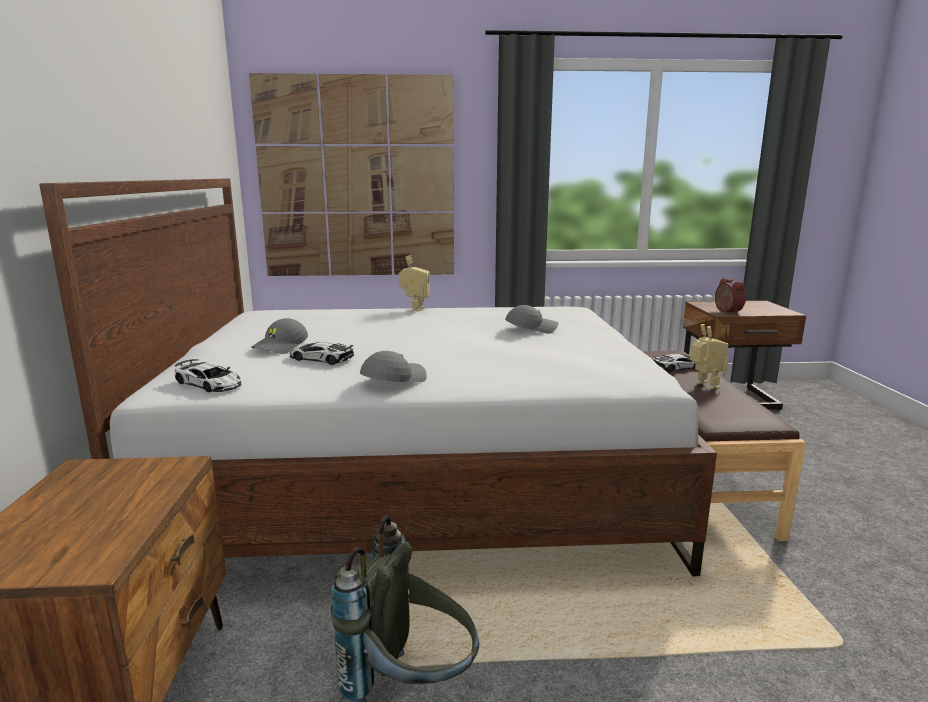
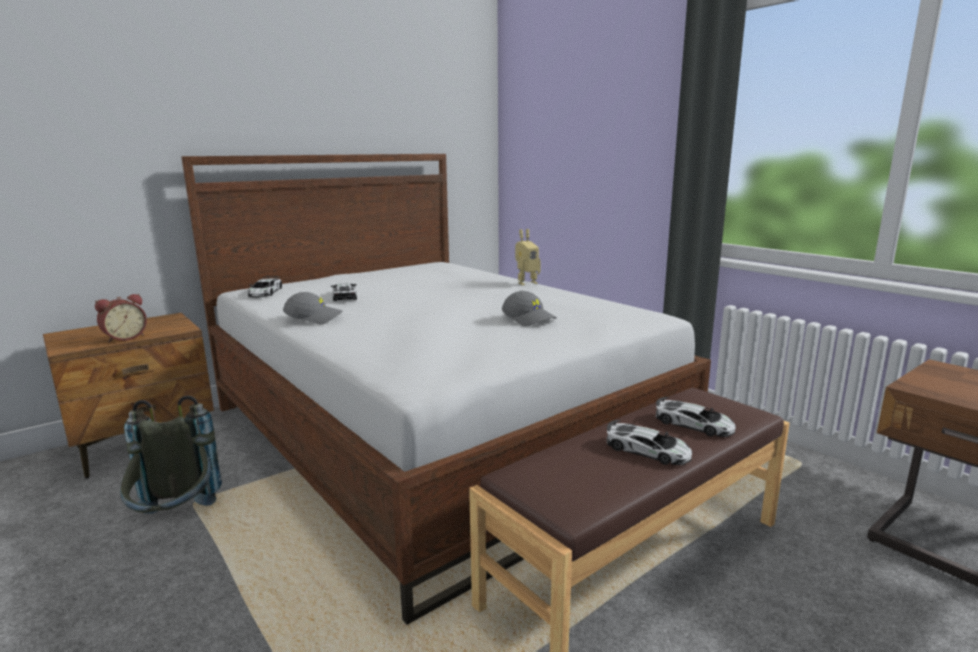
camera: 55 degrees right, 0 degrees up
(281, 347) = (359, 285): grey cap -> none
(357, 179) = (568, 153): picture -> none
(704, 386) = (647, 450): toy robot -> toy car
(726, 311) = (936, 388): alarm clock -> alarm clock (124, 338)

